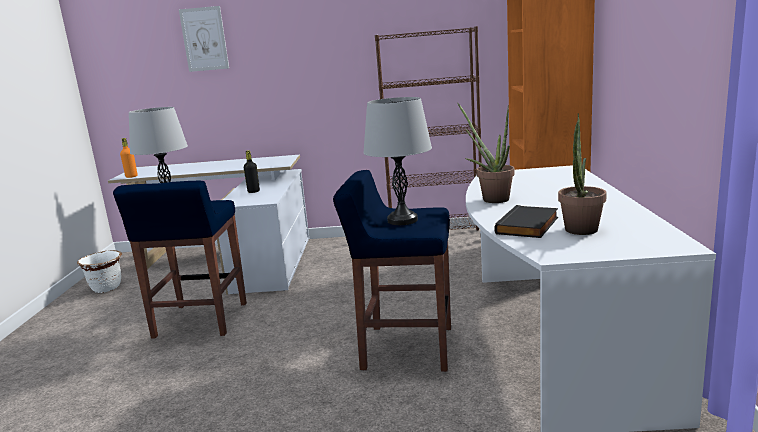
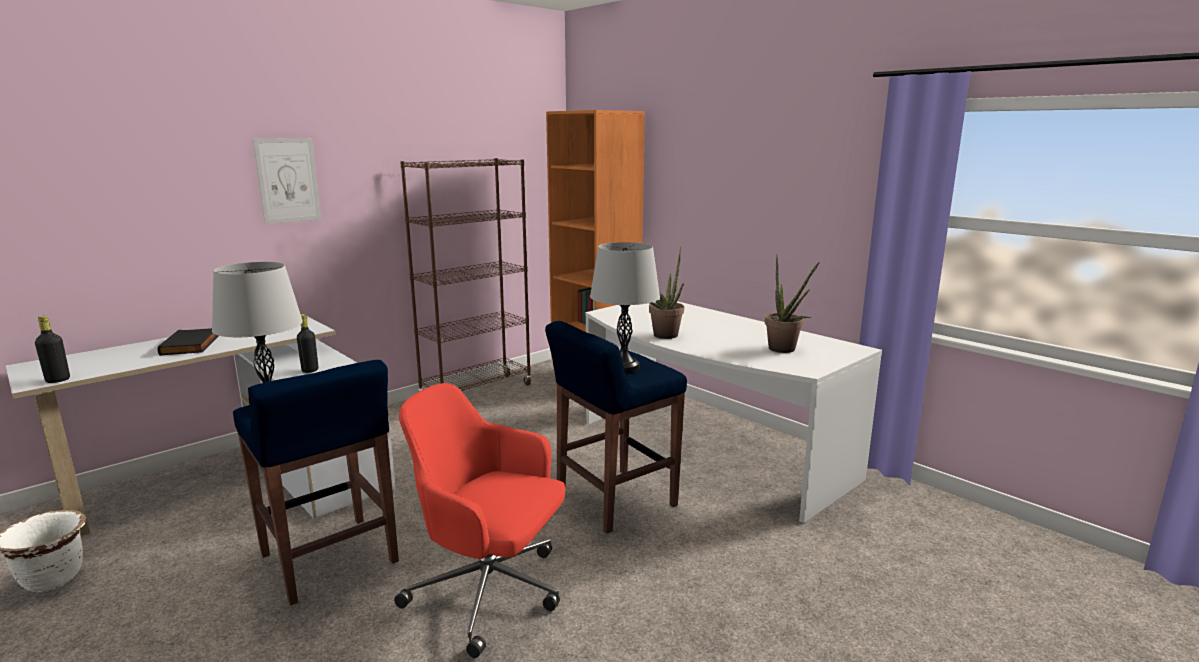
camera: 45 degrees left, 0 degrees up
(131, 176) = (58, 380): orange bottle -> black bottle
(204, 39) = (149, 152): picture -> picture (288, 180)
(236, 376) = (490, 592): none -> red office chair
(529, 226) = (743, 352): black book -> black book (192, 345)

